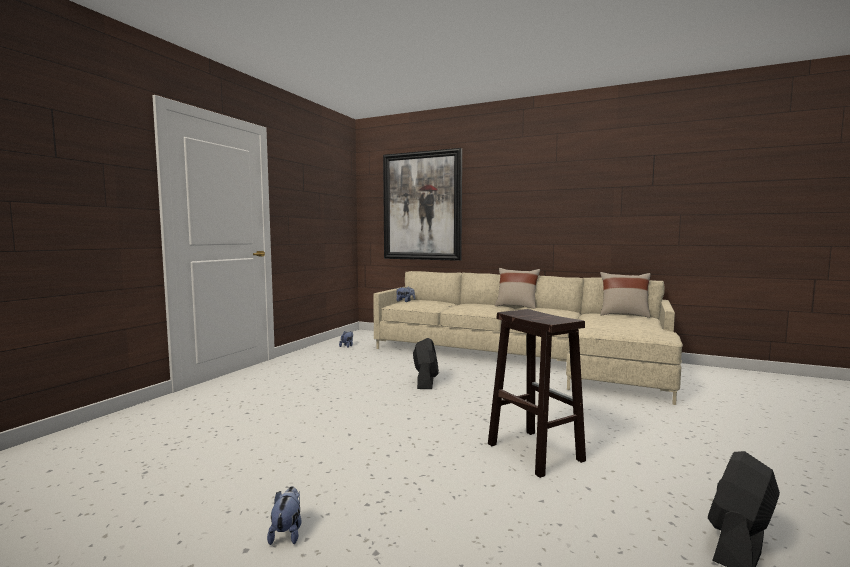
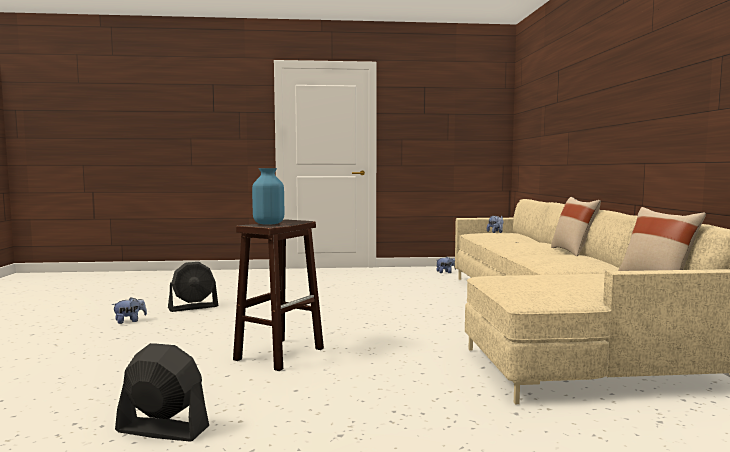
camera: 60 degrees right, 0 degrees up
(422, 206) = (547, 118): picture -> none
(426, 382) = (394, 305): black fan -> black fan (193, 307)
(544, 318) = (268, 224): none -> blue vase

